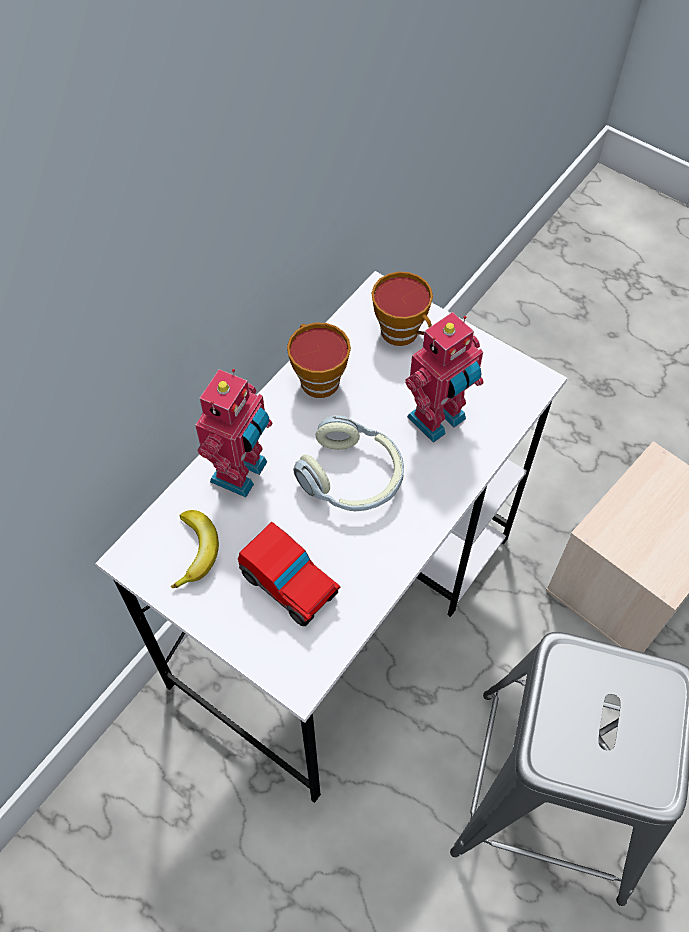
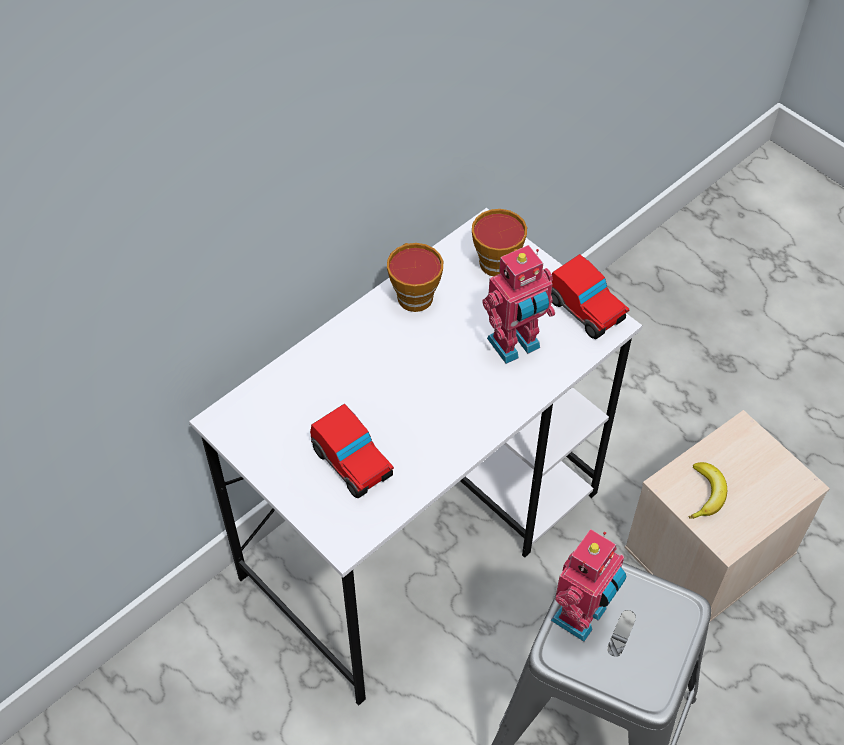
camera: 10 degrees right, 5 degrees down
(197, 551) = (278, 424): banana -> banana (706, 494)
(242, 473) = (330, 365): toy robot -> toy robot (582, 616)
(352, 477) = (426, 383): headphones -> none
(505, 370) = (586, 311): none -> toy car

